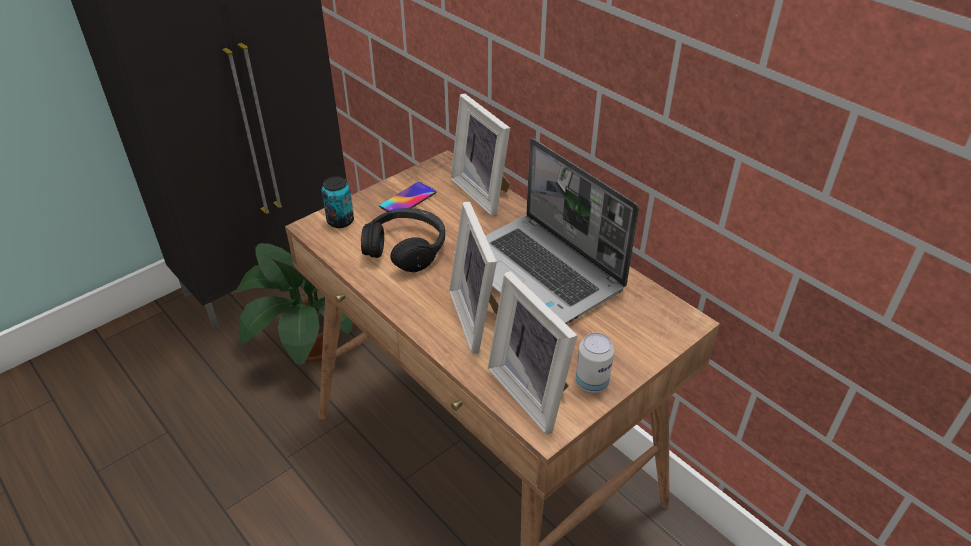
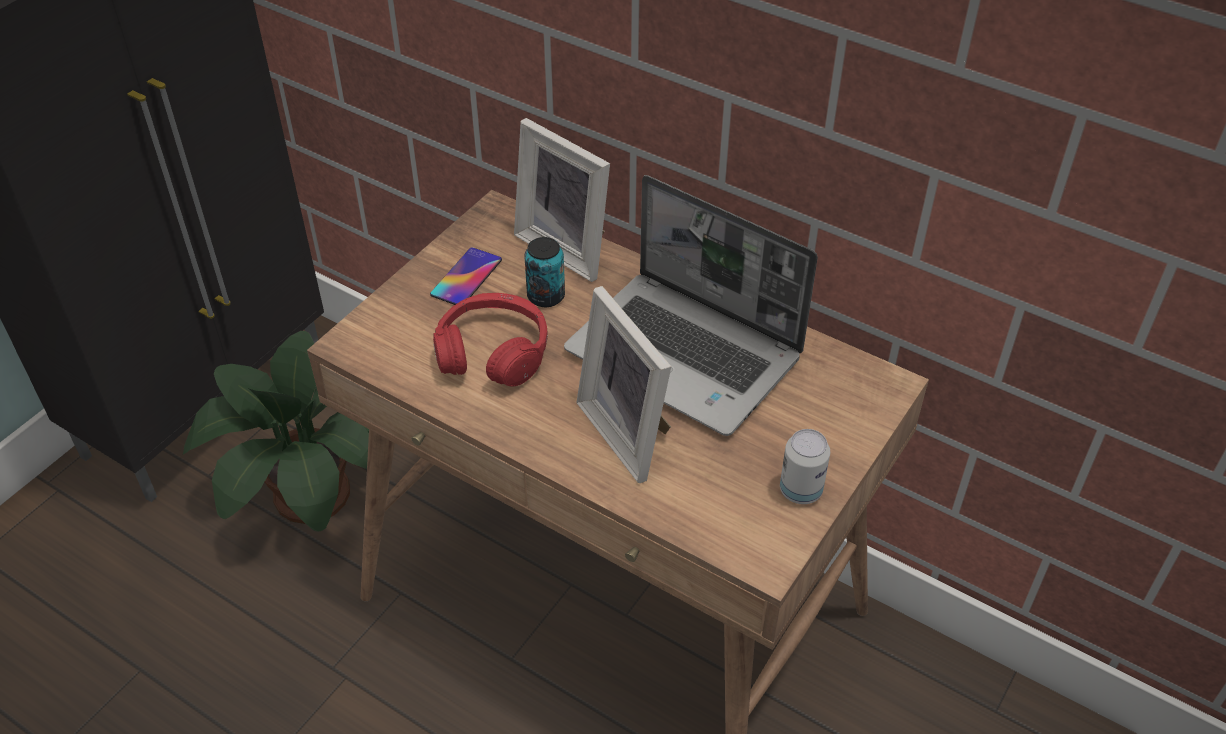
camera: 15 degrees left, 5 degrees up
(340, 221) = (384, 327): can -> can (546, 296)
(406, 248) = (493, 352): black headphones -> red headphones
(534, 391) = (734, 517): picture frame -> none

